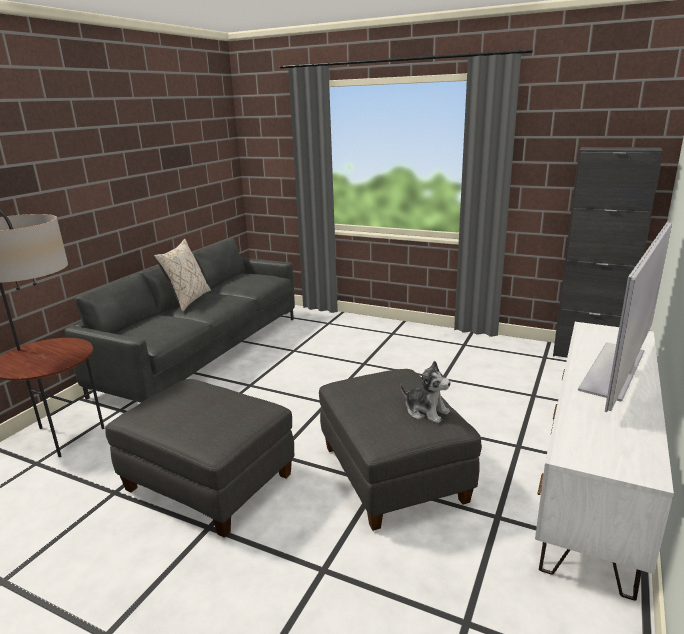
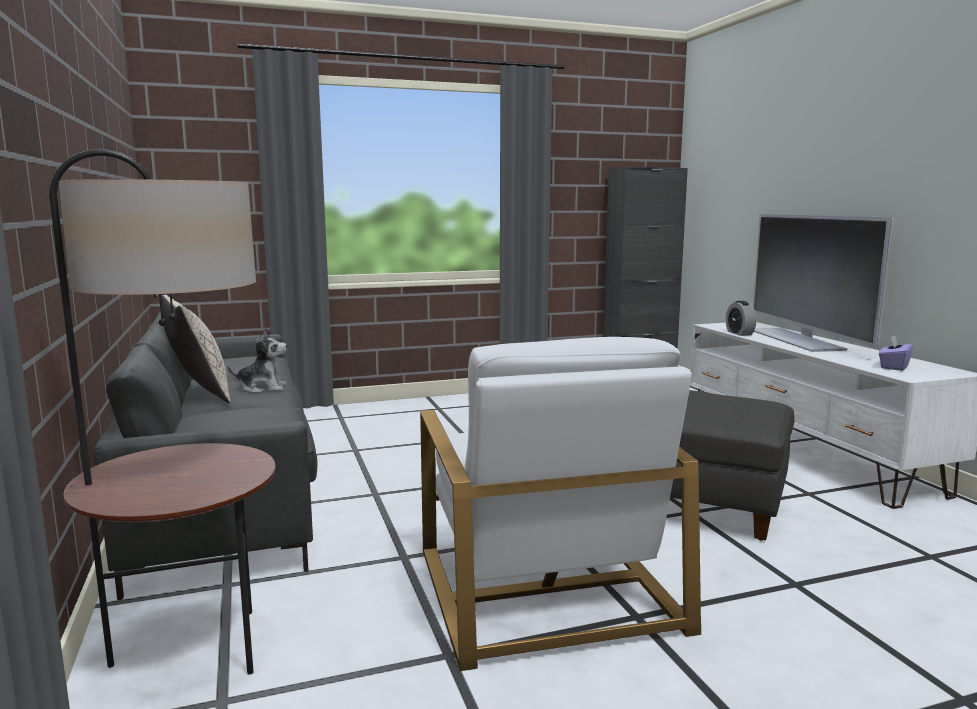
camera: 45 degrees left, 10 degrees down
(208, 483) = (544, 587): grey ottoman -> white armchair
(426, 411) = (734, 400): plush toy -> plush toy (262, 388)
(581, 345) = (739, 333): none -> alarm clock
(596, 439) = (893, 367): none -> purple tissue box

